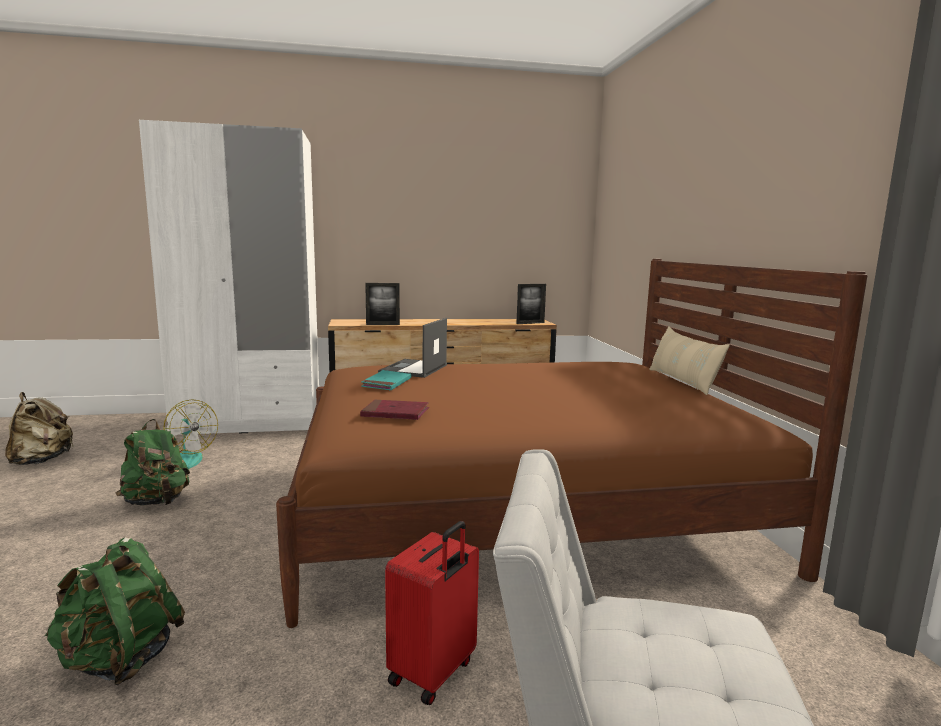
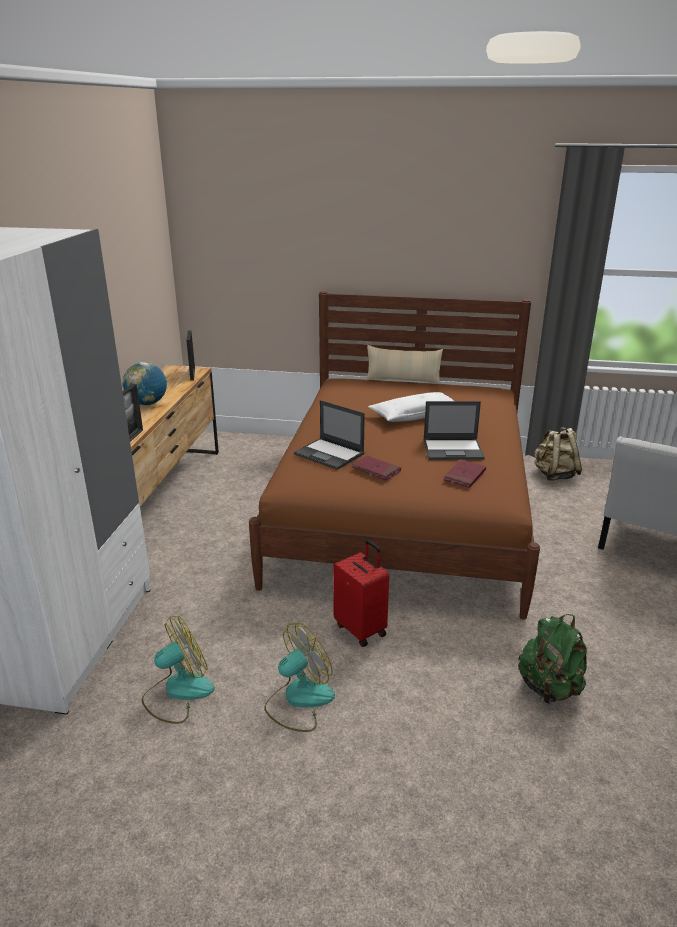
camera: 70 degrees left, 15 degrees up
(41, 461) = (77, 846): beige backpack -> beige backpack (554, 475)
(157, 502) = (299, 700): green backpack -> fan
(387, 383) = (376, 470): turquoise book -> red book
(433, 673) = (569, 573): red suitcase -> red suitcase (361, 629)
(452, 321) = (147, 403): none -> globe
(471, 405) = (453, 450): none -> laptop
(560, 387) = (415, 415): none -> white pillow

